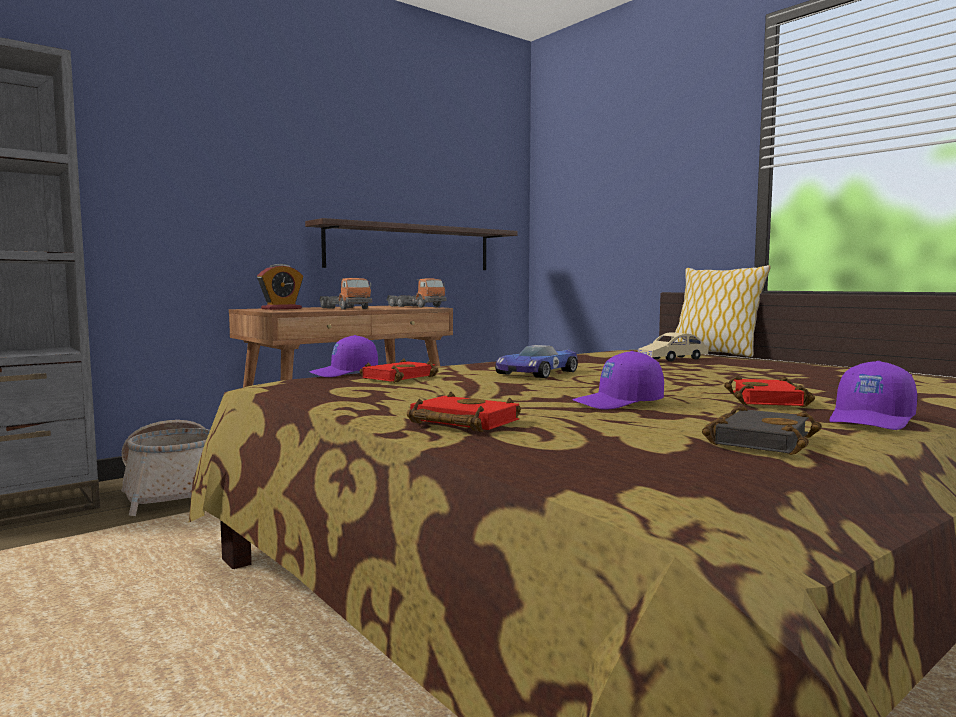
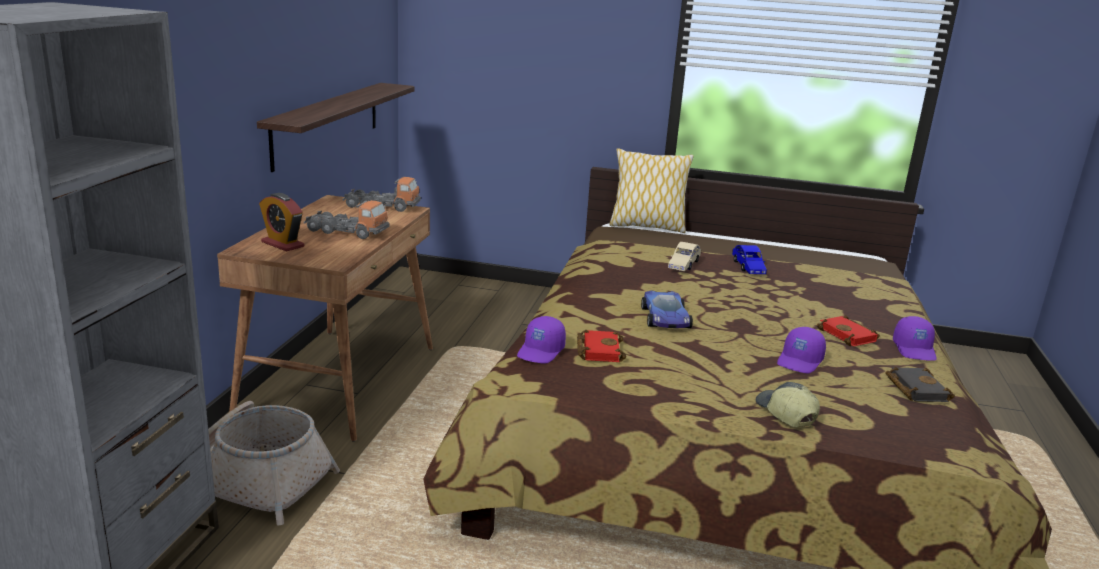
camera: 40 degrees left, 15 degrees up
(281, 309) = (282, 244): alarm clock -> alarm clock turned 120 degrees clockwise
(460, 422) = (784, 413): red book -> cap
(758, 364) = (748, 267): none -> blue toy car

